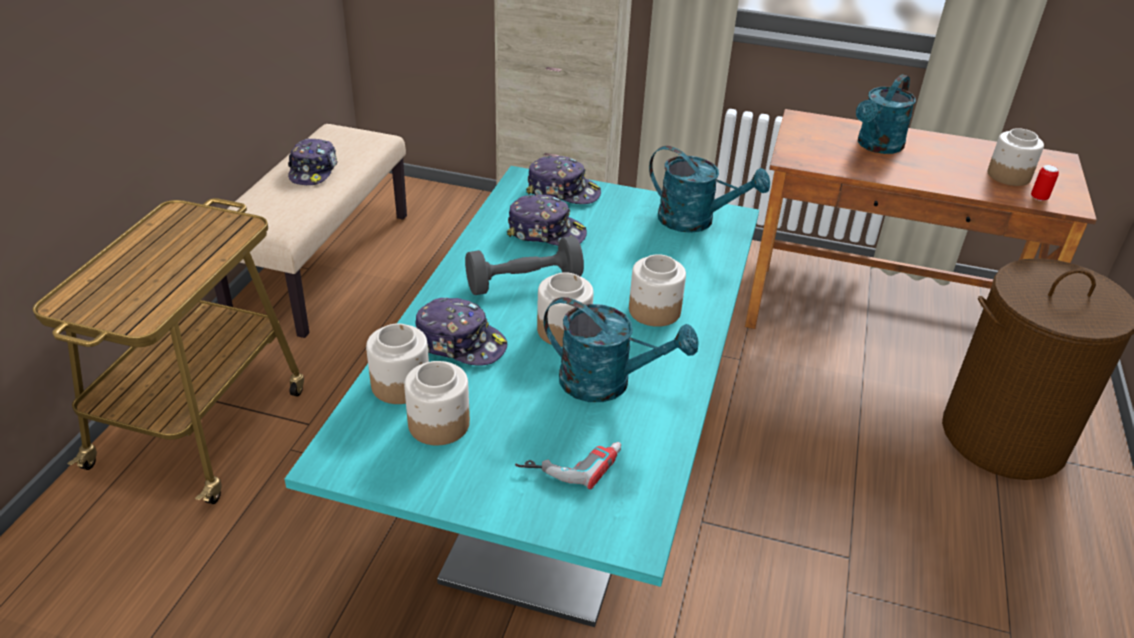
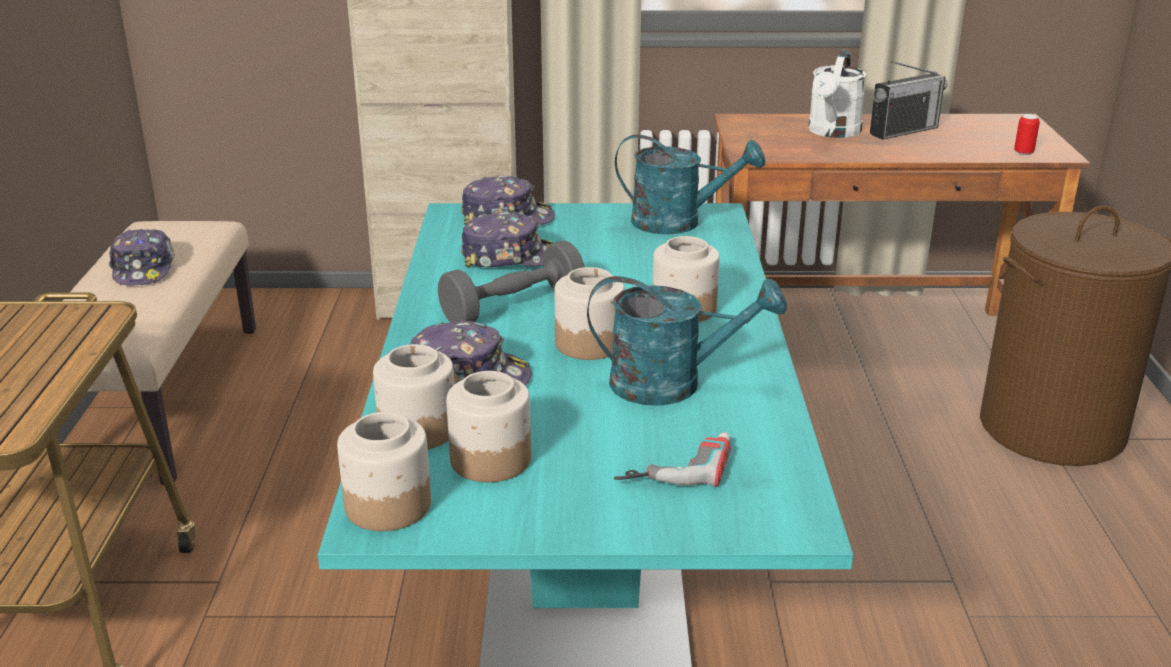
camera: 15 degrees left, 10 degrees down
(876, 146) = (832, 132): turquoise watering can -> white watering can
(941, 155) = (903, 131): none -> radio
(1008, 175) = (981, 139): jar -> jar (387, 506)

